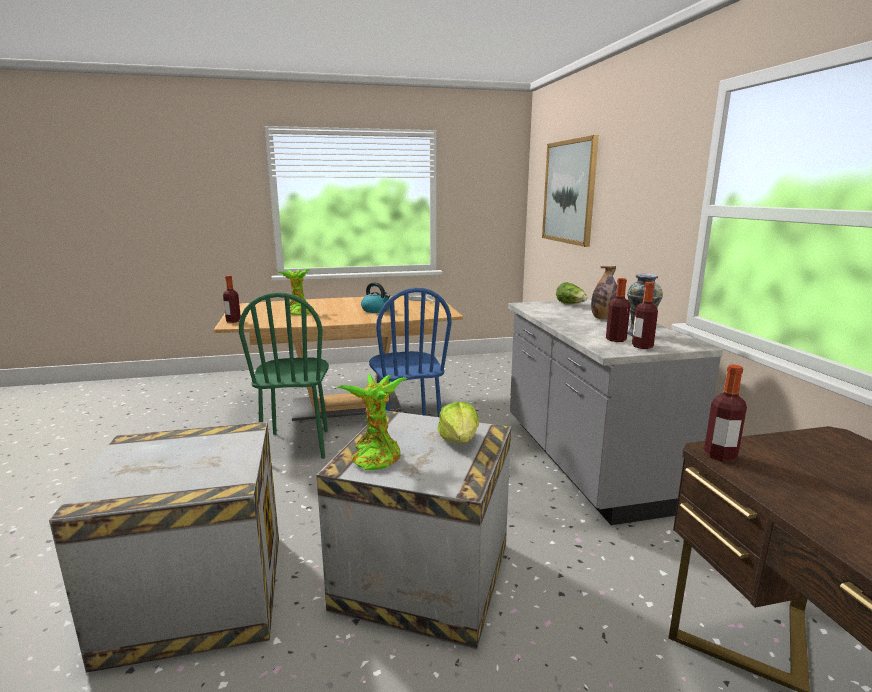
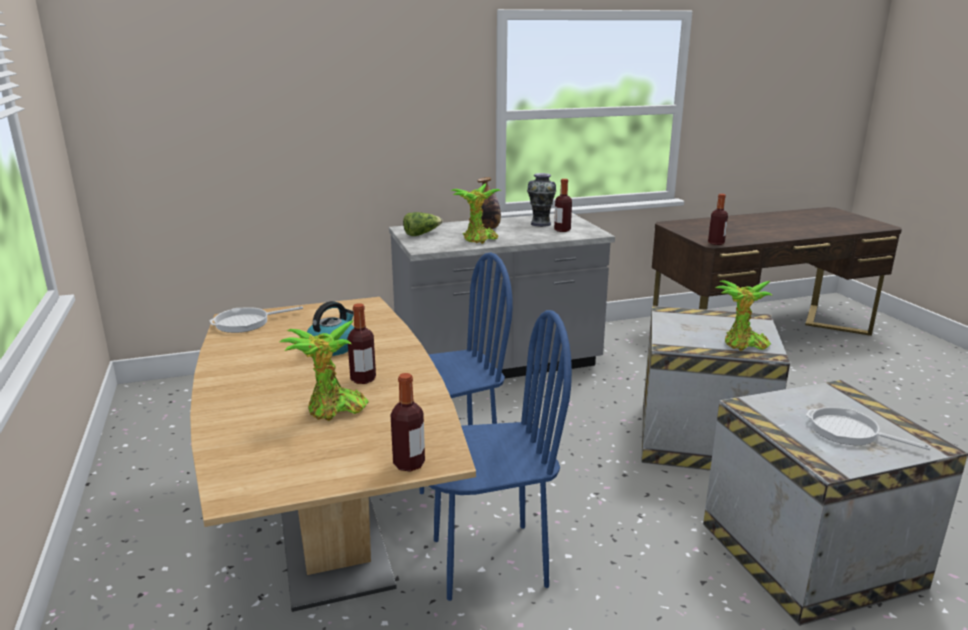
camera: 95 degrees left, 5 degrees up
(159, 464) = (849, 432): none -> frying pan
(297, 445) = (489, 561): green chair -> blue chair
(459, 439) = (690, 320): lettuce -> none
(558, 316) = (478, 240): none -> potted plant
(569, 192) = (237, 110): picture -> none
(642, 346) = (578, 226): bottle -> bottle (363, 379)

